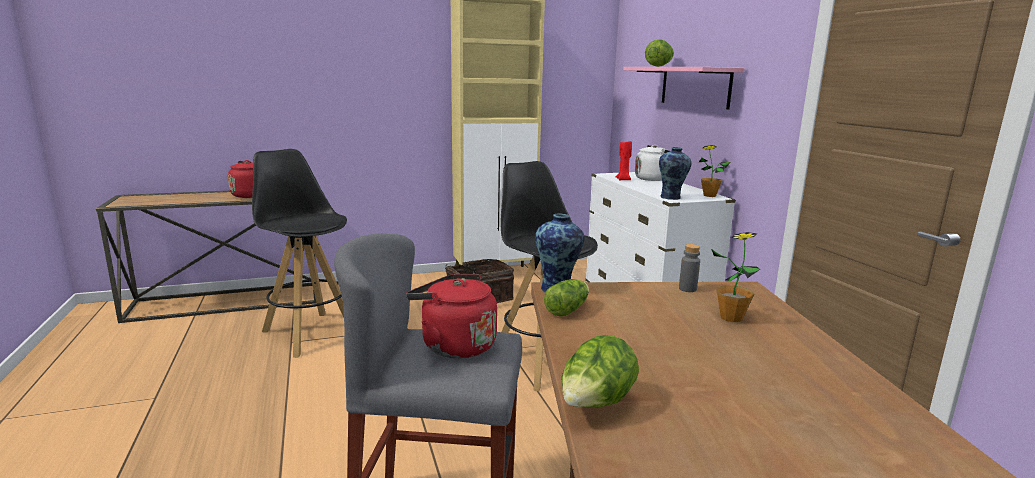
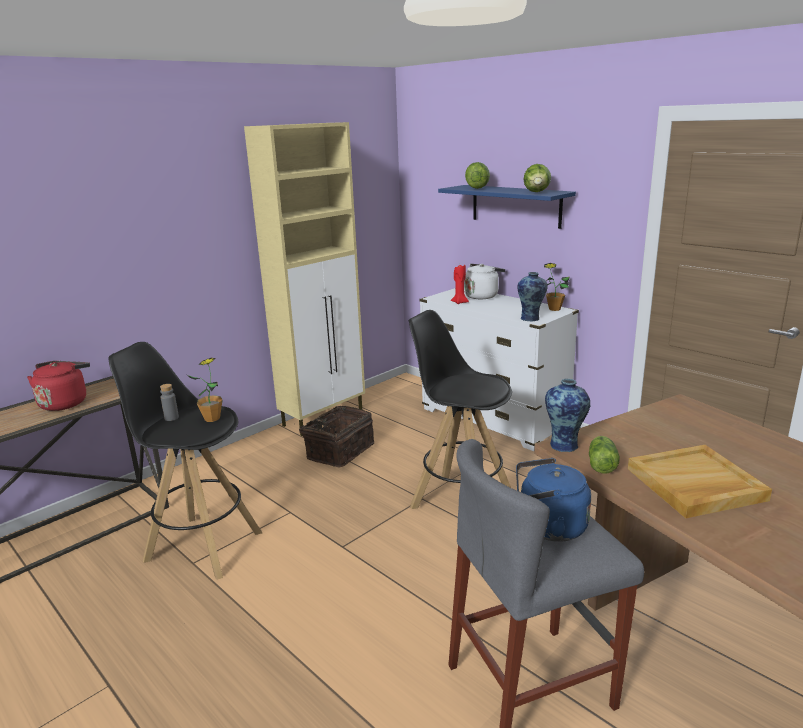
camera: 25 degrees left, 5 degrees up
(454, 345) = (548, 527): red kettle -> blue kettle
(596, 405) = (738, 546): lettuce -> lettuce (537, 192)
(639, 348) = (695, 484): none -> beige tray
(687, 289) = (648, 415): grey bottle -> grey bottle (171, 418)
(695, 86) = (515, 206): pink shelf -> blue shelf
(731, 318) = (709, 435): potted plant -> potted plant (212, 418)

